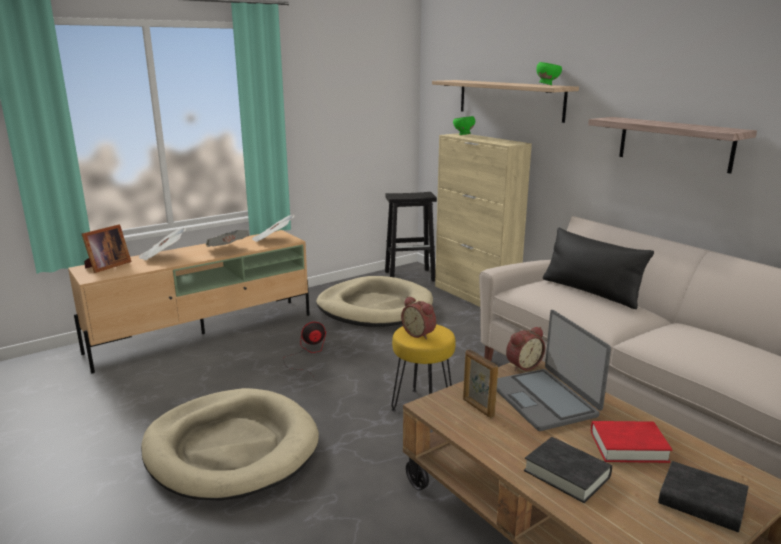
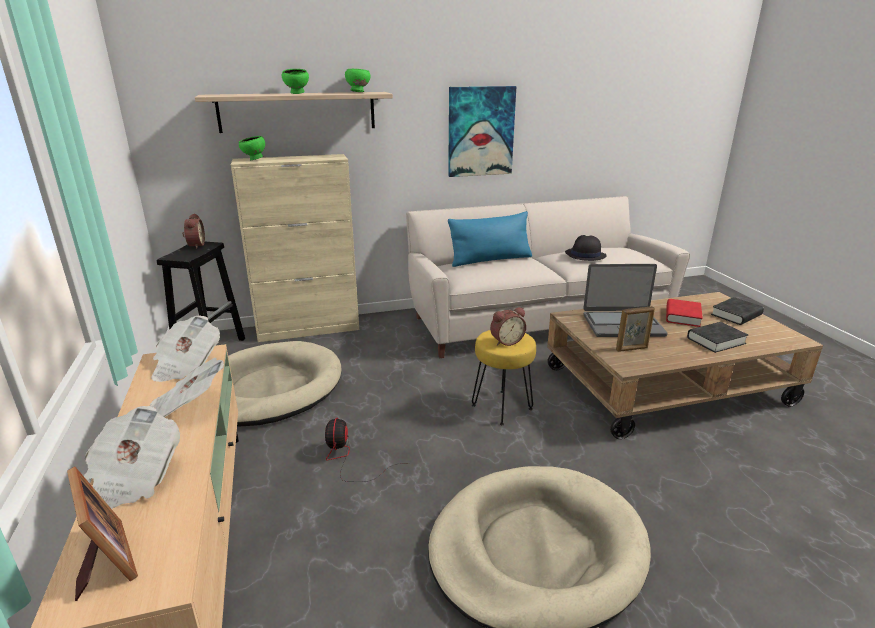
camera: 70 degrees left, 5 degrees up
(499, 83) = (297, 93): none -> green bowl
(522, 365) = (568, 319): alarm clock -> alarm clock (195, 245)
(590, 292) = (490, 260): black pillow -> blue pillow
(674, 143) = (480, 131): shelf -> picture
(694, 337) = (585, 255): none -> black hat

